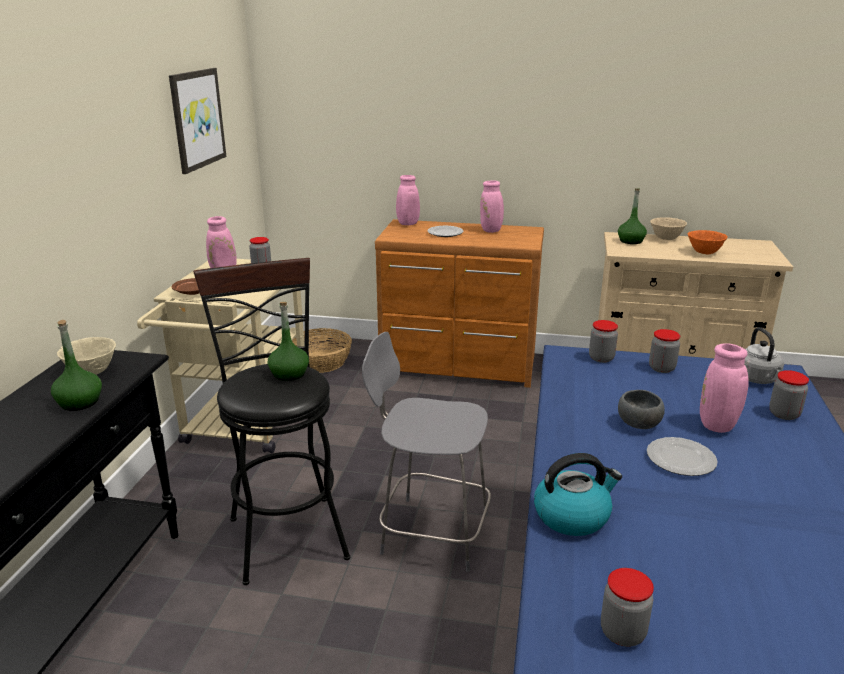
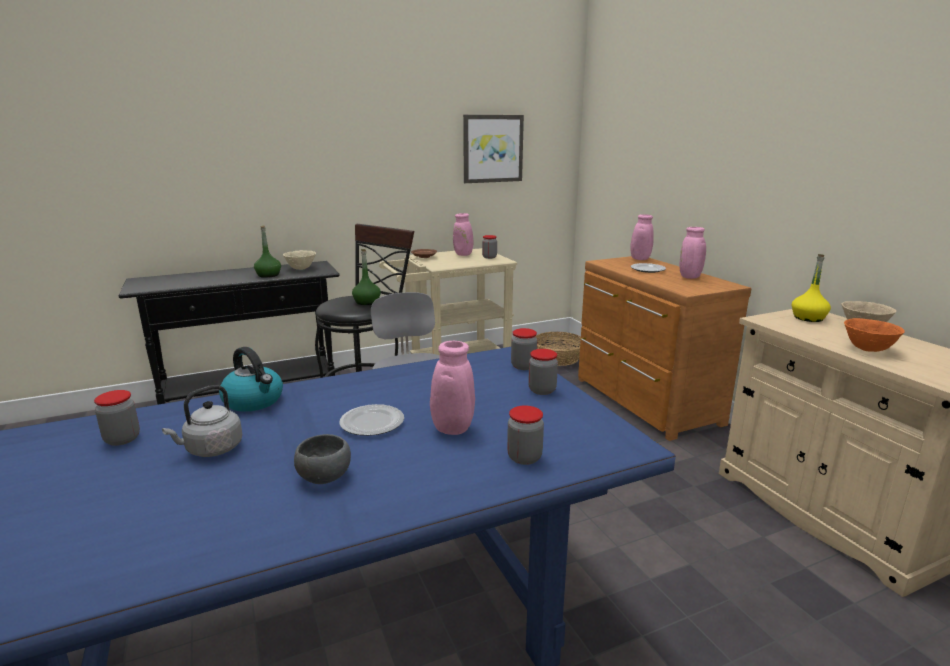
camera: 55 degrees right, 5 degrees down
(630, 241) = (808, 318): green bottle -> yellow bottle
(637, 424) = (416, 398): grey bowl -> grey bowl (324, 476)
(758, 379) = (590, 435): grey kettle -> grey kettle (211, 449)

